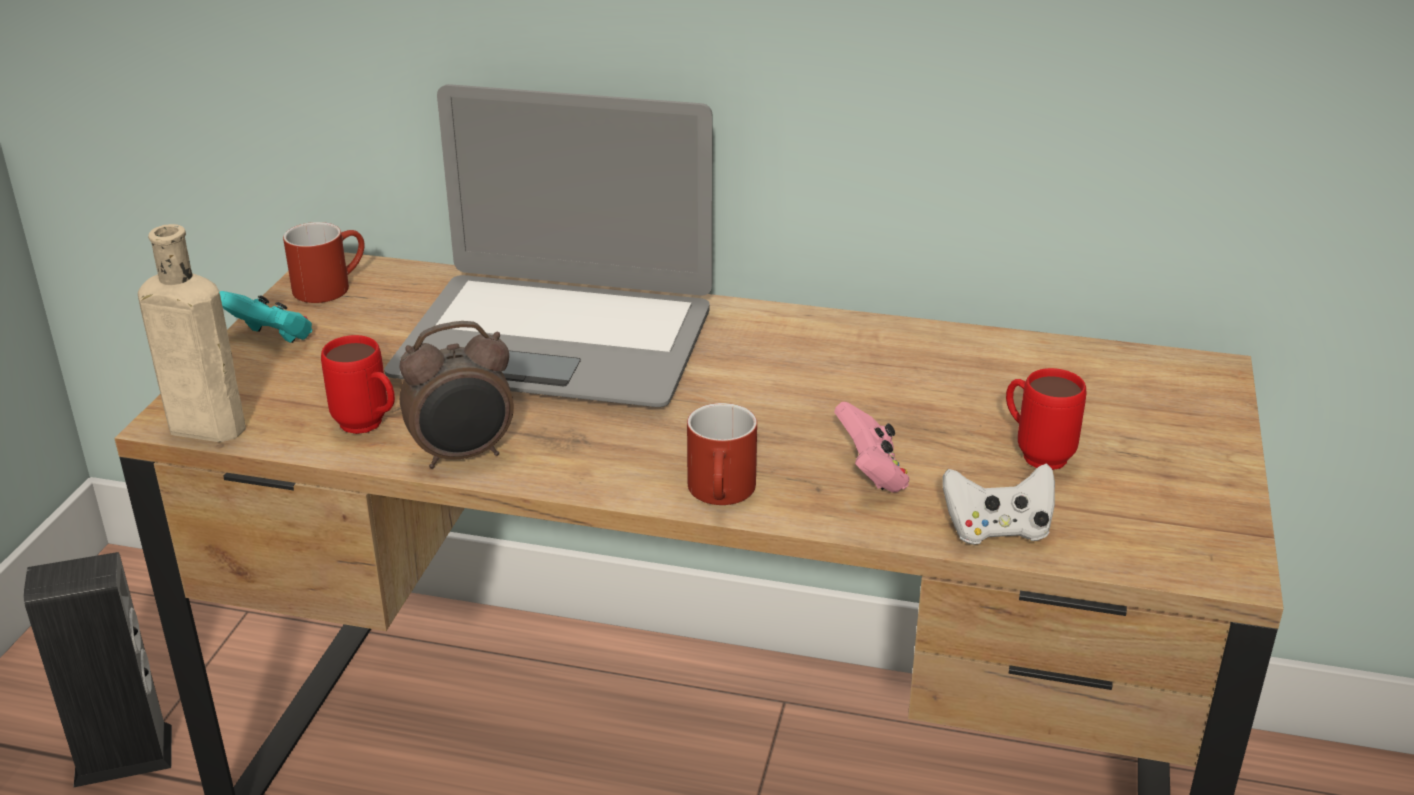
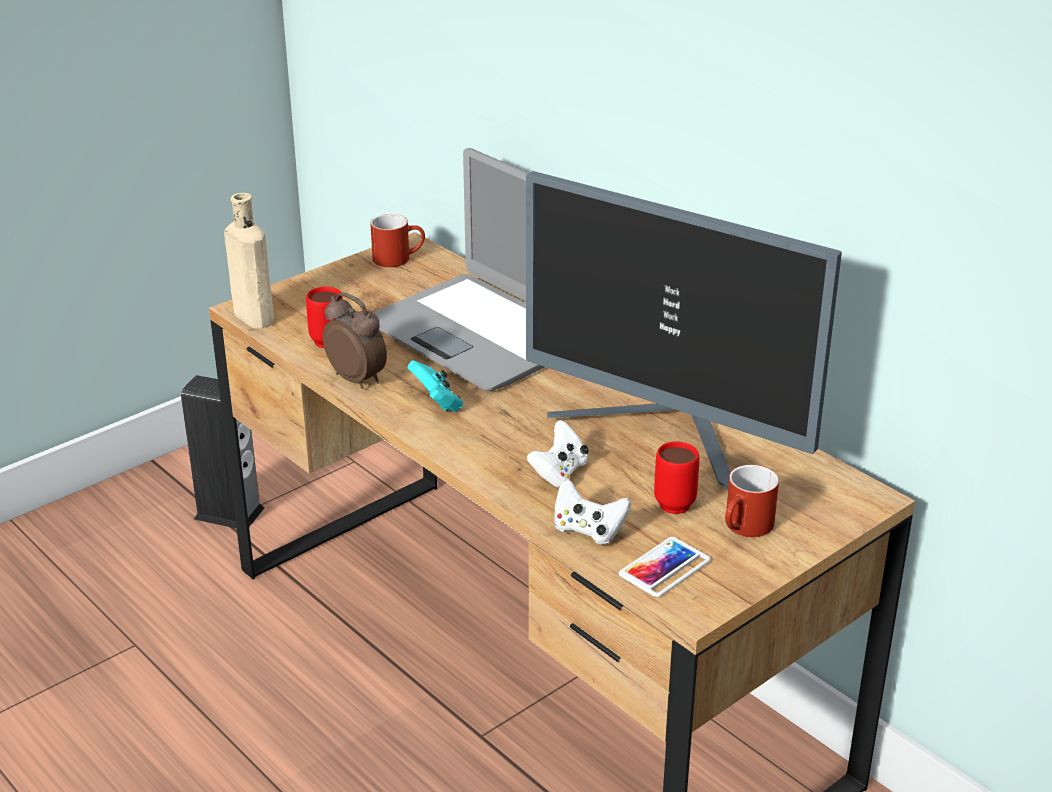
camera: 35 degrees right, 0 degrees up
(272, 338) = (336, 279): turquoise game controller -> turquoise game controller (437, 403)
(463, 455) = (357, 379): alarm clock -> alarm clock turned 150 degrees counterclockwise
(723, 494) = (464, 451): red mug -> red mug (745, 528)
(871, 474) = (559, 473): pink game controller -> white game controller
(929, 381) = (668, 435): none -> monitor
(1135, 537) = (664, 568): none -> phone

